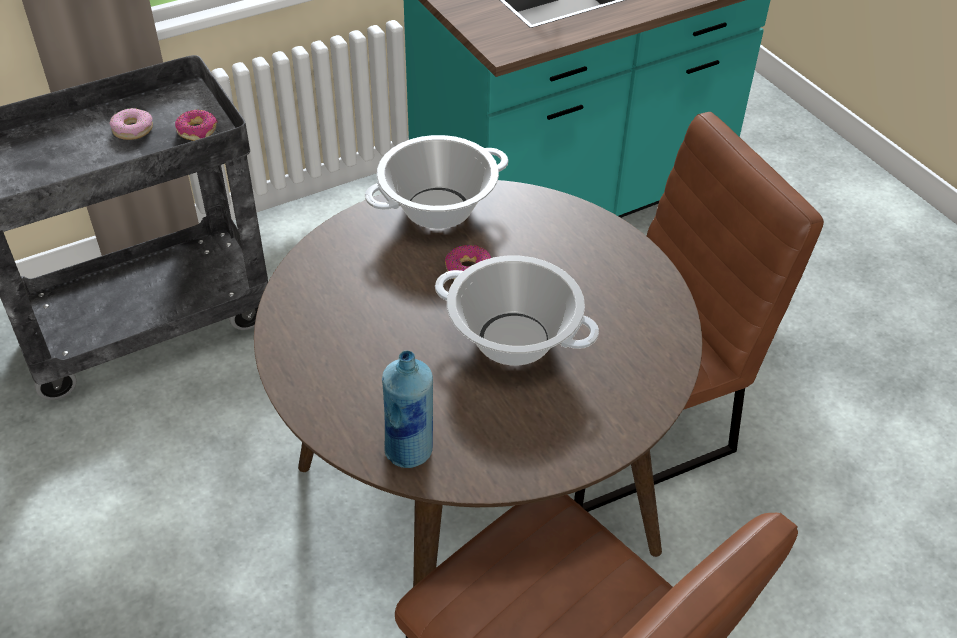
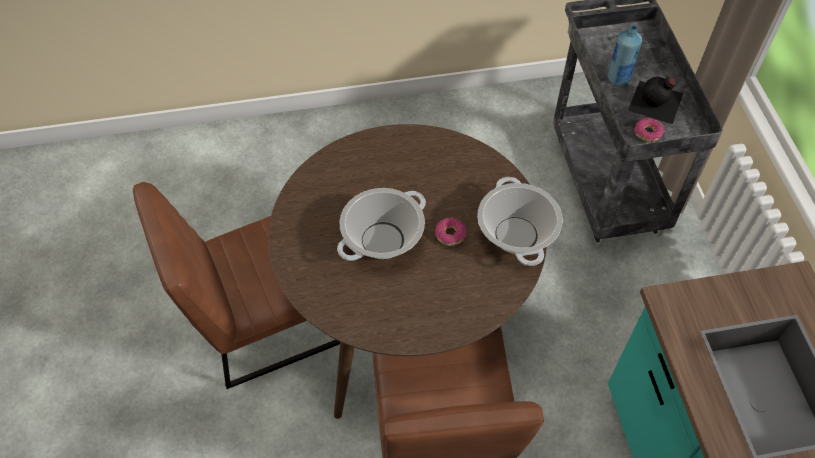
camera: 110 degrees right, 10 degrees up
(133, 129) = (656, 102): donut -> black bottle
(410, 451) = (325, 172): blue bottle -> blue bottle (618, 78)

